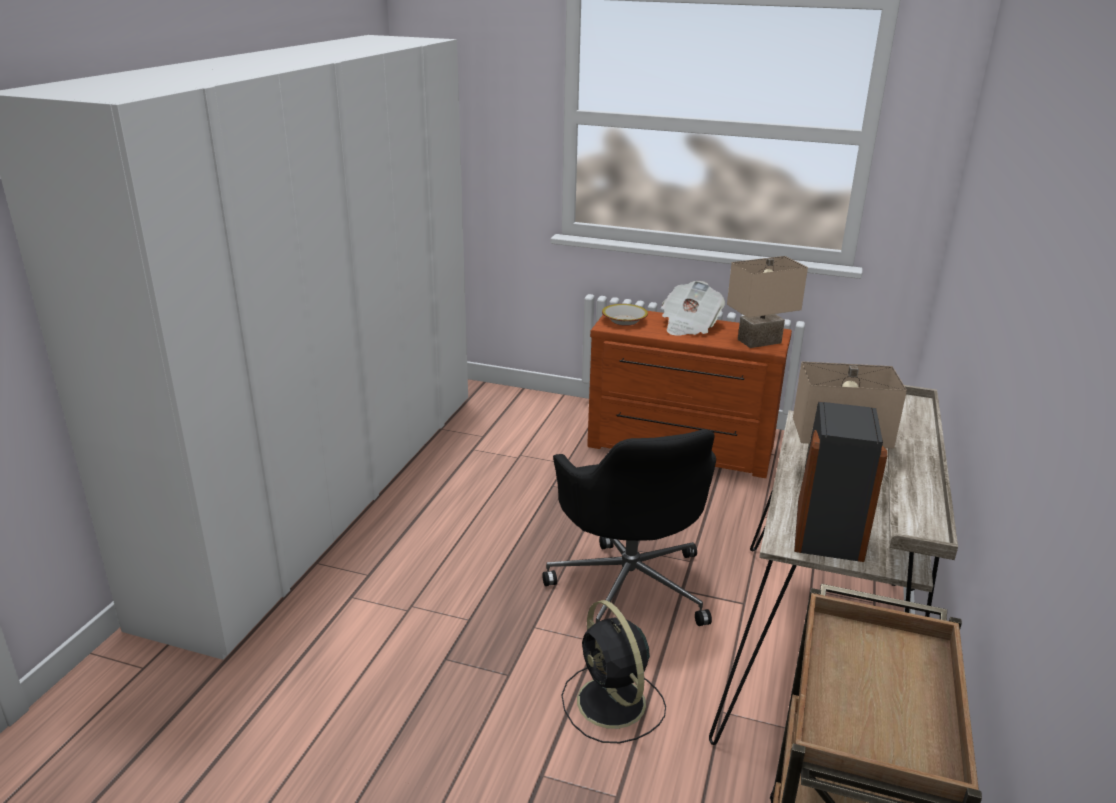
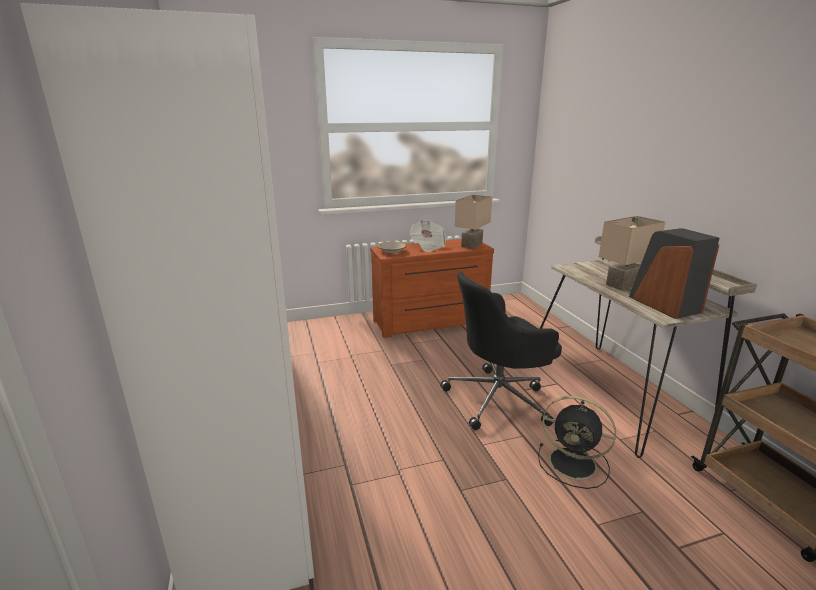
camera: 35 degrees left, 5 degrees down
(629, 586) = (499, 399): black office chair -> black office chair turned 120 degrees clockwise

